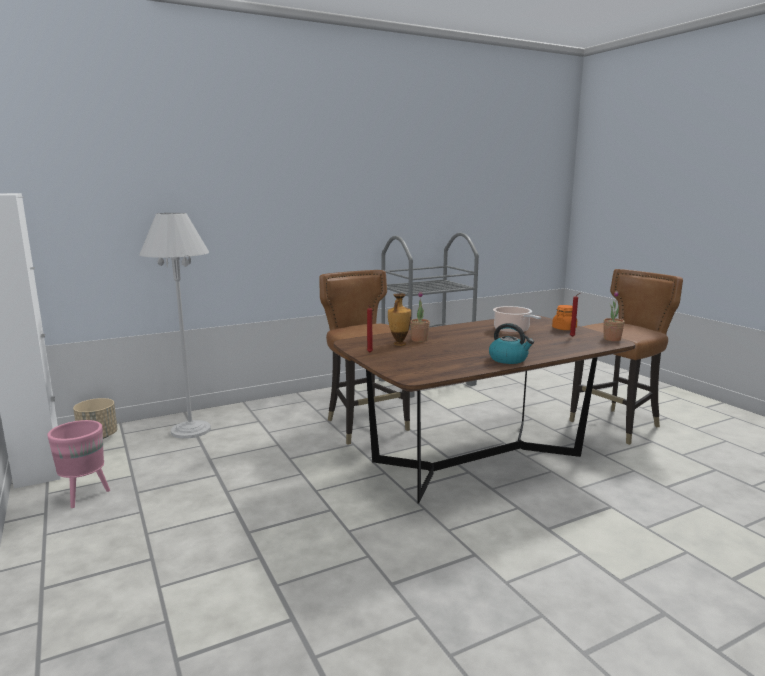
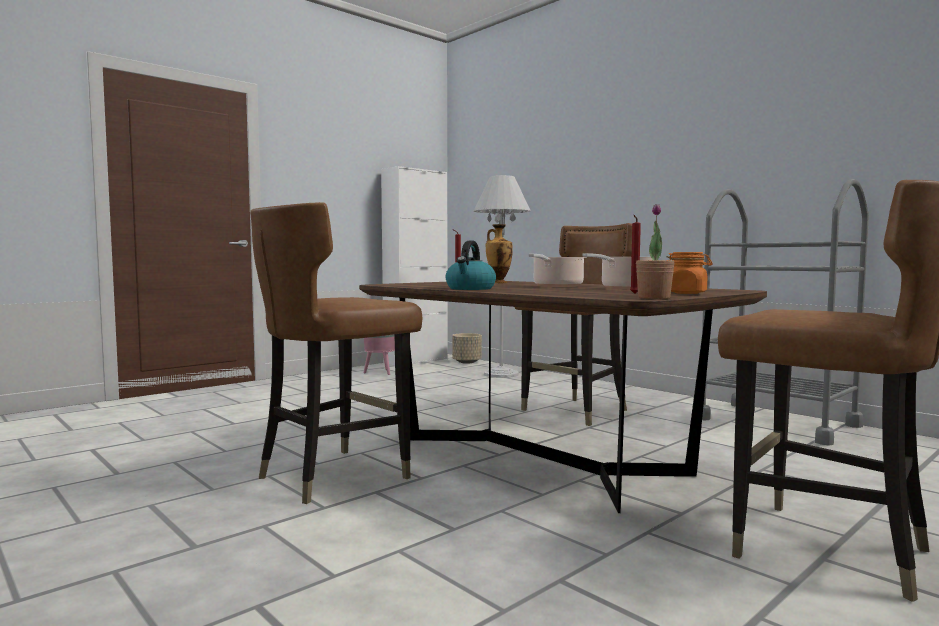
camera: 75 degrees right, 10 degrees down
(419, 340) = (523, 283): potted plant -> none
(474, 338) = (556, 286): none -> cooking pot
(509, 546) = (334, 475): none -> brown chair

